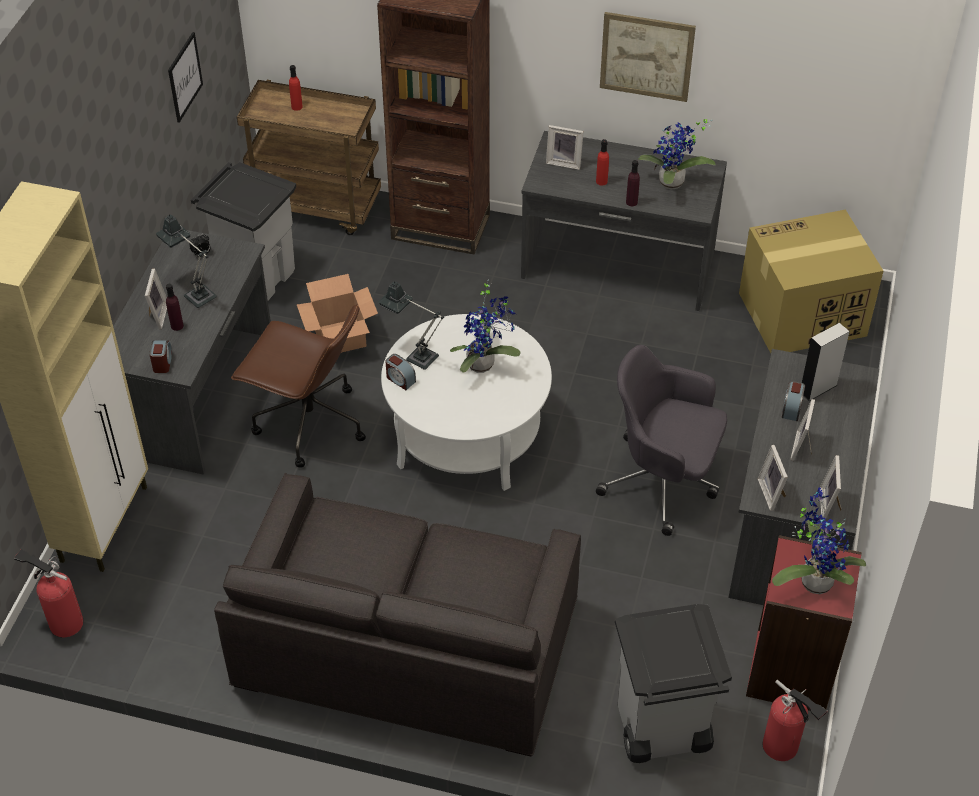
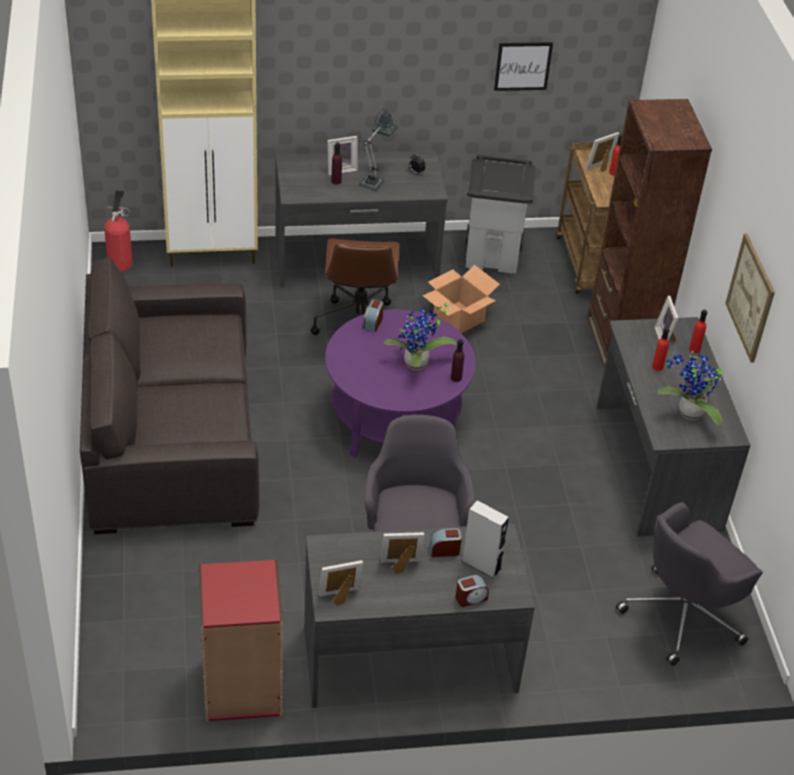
camera: 65 degrees right, 5 degrees down
(162, 362) = (296, 185): alarm clock -> alarm clock (471, 598)
(416, 355) = (404, 325): table lamp -> none
(467, 436) = (395, 418): white coffee table -> purple coffee table
(588, 149) = (694, 349): none -> red bottle
(631, 202) = (644, 391): purple bottle -> purple bottle (456, 378)
(660, 730) = (147, 609): grey trash can -> none
(773, 493) = (334, 555): picture frame -> picture frame (601, 167)
(783, 748) = (158, 697): fire extinguisher -> none
(800, 315) = (683, 615): cardboard box -> grey office chair
(813, 579) = (237, 591): potted plant -> none

